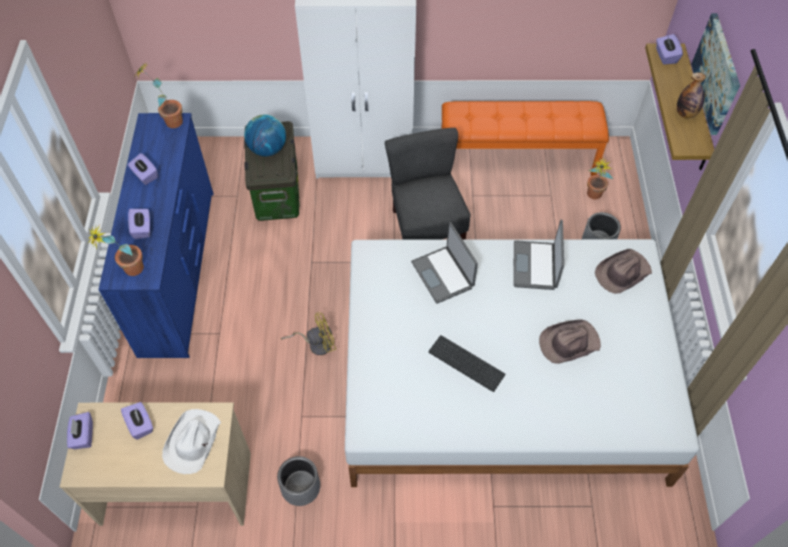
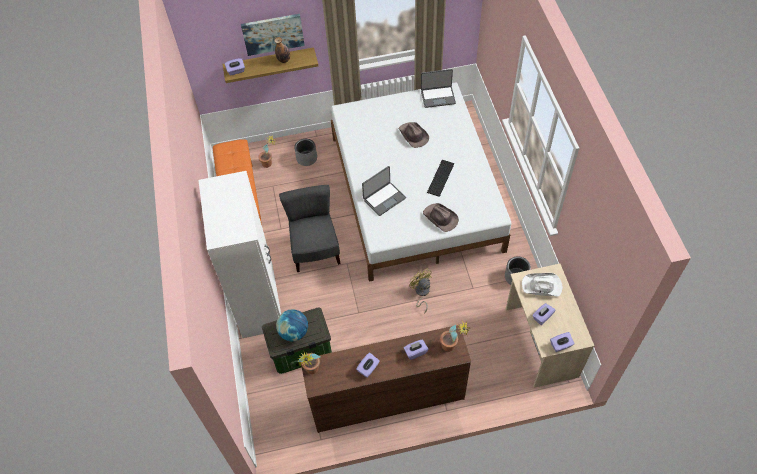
camera: 100 degrees left, 0 degrees up
(179, 270) = (386, 398): blue dresser -> brown dresser
(426, 229) = (315, 250): grey chair -> grey chair turned 105 degrees clockwise
(536, 266) = (365, 155): laptop -> laptop (438, 96)
(622, 273) = (360, 117): brown hat -> brown hat (440, 218)

